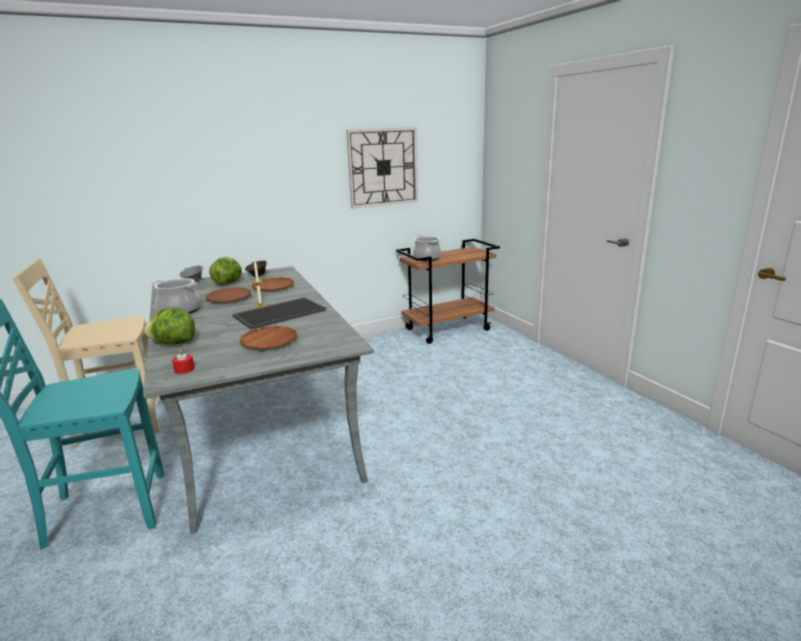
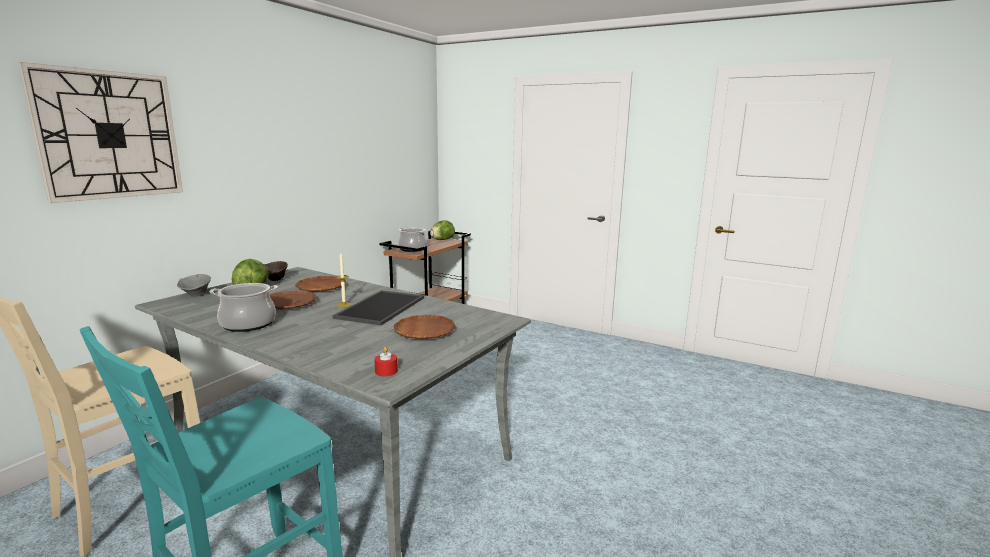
camera: 35 degrees left, 5 degrees down
(174, 343) = (317, 353): lettuce -> lettuce (442, 240)
(383, 167) = (365, 159): wall clock -> wall clock (109, 135)

